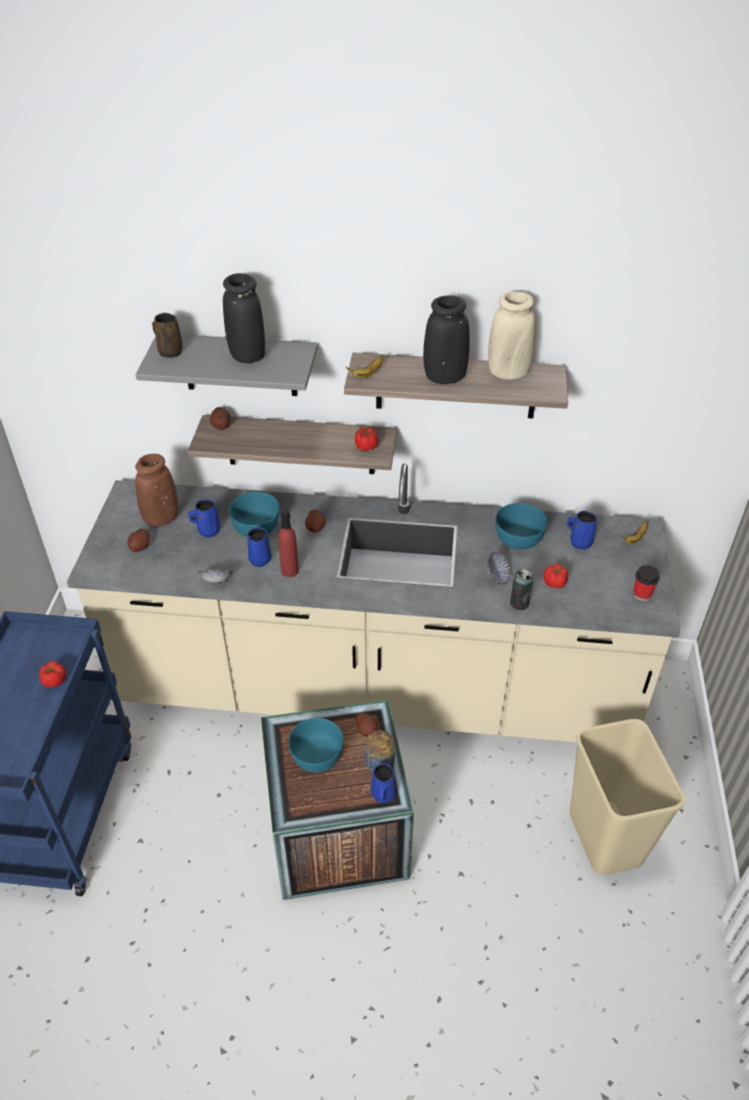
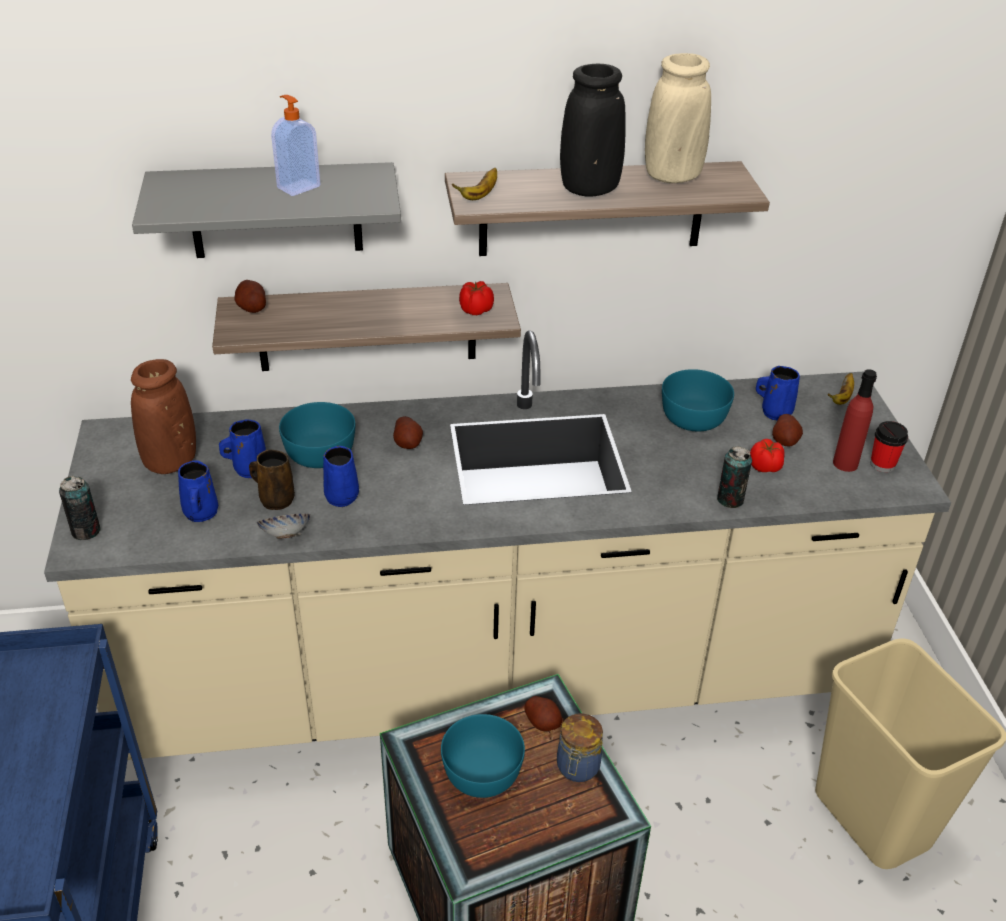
camera: 15 degrees left, 5 degrees down
(54, 681) = (51, 731): tomato -> none
(97, 558) = (86, 531): none -> can
(140, 547) = (150, 505): potato -> potato (785, 440)
(169, 351) = (175, 191): brown mug -> brown mug (275, 499)
(247, 356) = (298, 187): black vase -> soap dispenser
(290, 570) = (391, 505): red bottle -> red bottle (845, 463)
(383, 795) = (598, 810): blue mug -> blue mug (200, 514)
(497, 577) = (686, 471): bowl -> none

